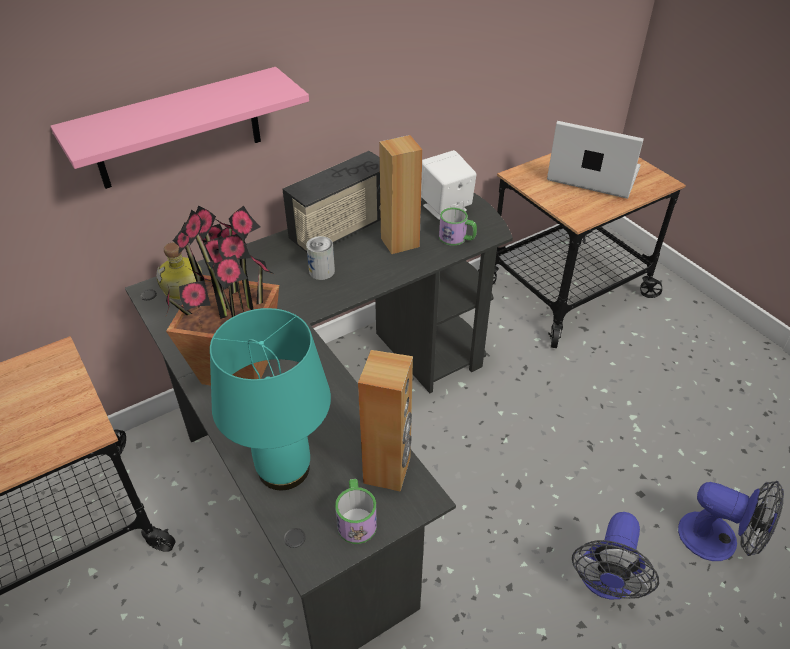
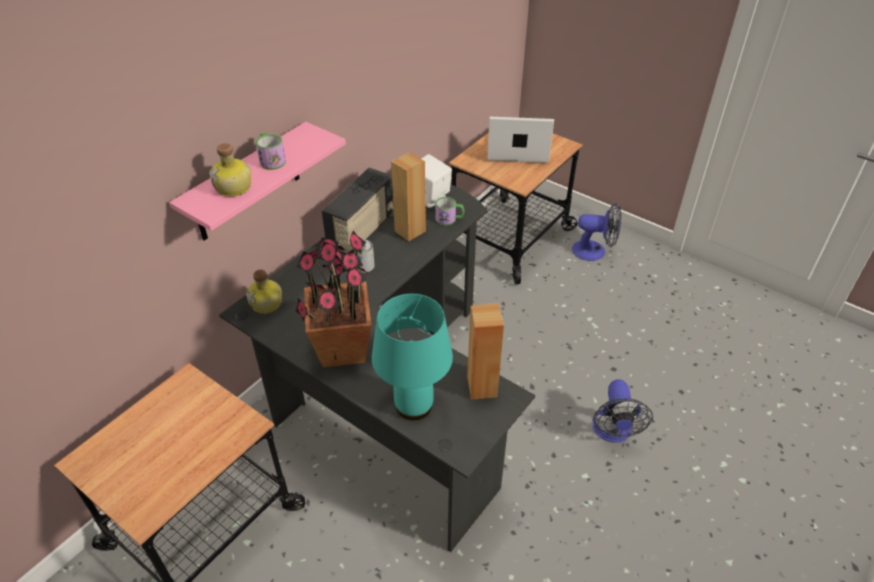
camera: 20 degrees left, 0 degrees up
(135, 124) = (235, 187): none -> bottle
(356, 519) = (478, 421): mug -> mug (271, 160)
(718, 541) = (672, 384): fan -> fan (595, 251)

